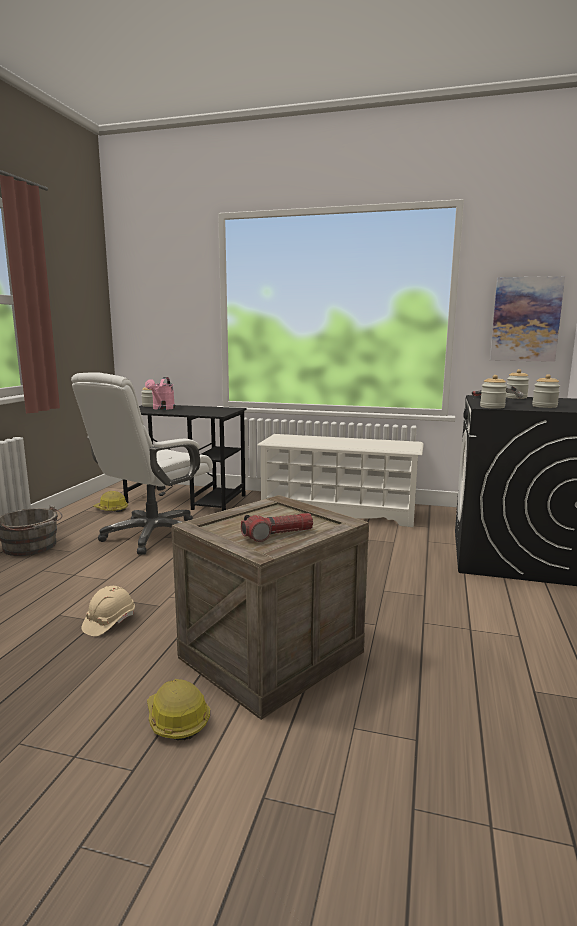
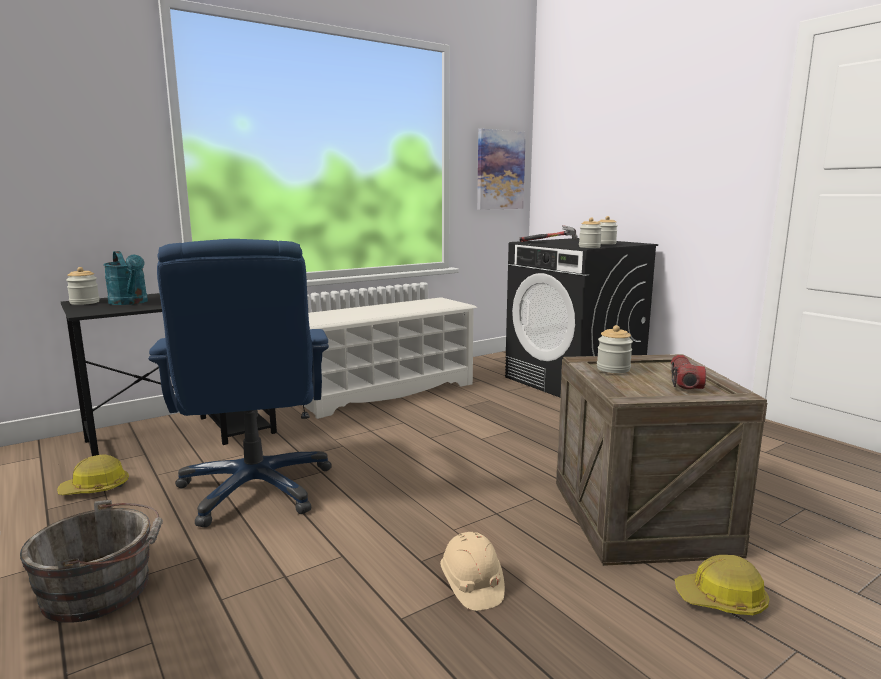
camera: 50 degrees left, 0 degrees up
(152, 535) = (256, 489): white office chair -> blue office chair
(162, 408) = (130, 303): pink watering can -> turquoise watering can
(516, 397) = (549, 240): jar -> jar (613, 369)

